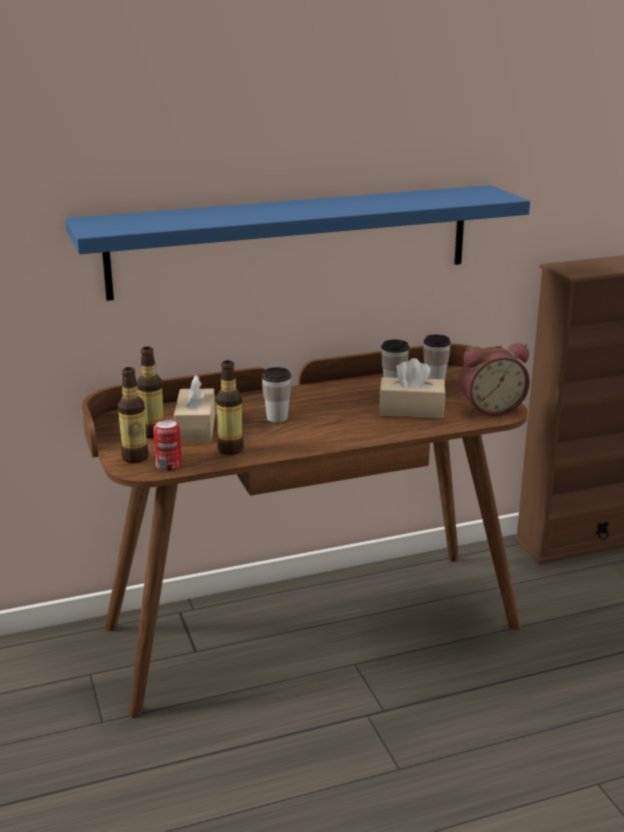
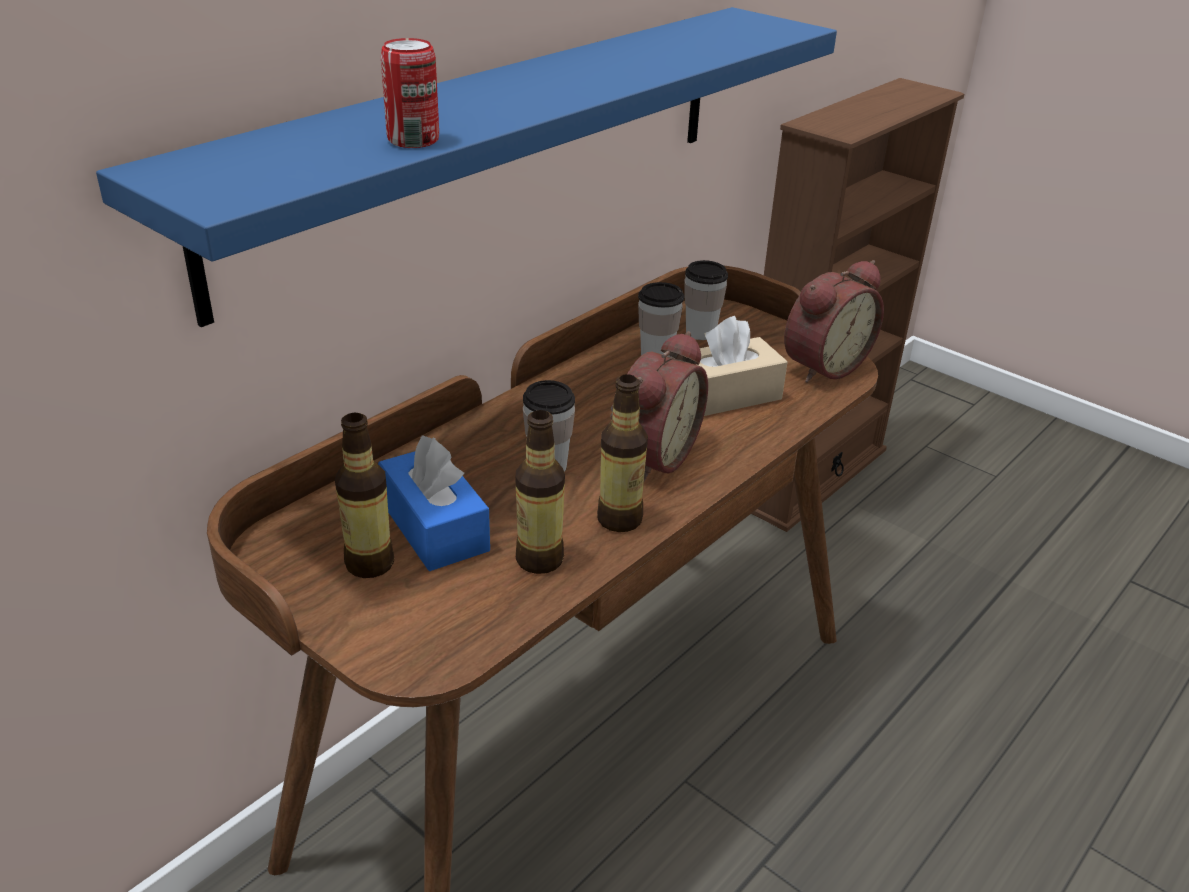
camera: 30 degrees left, 10 degrees up
(135, 457) = (389, 635): bottle -> bottle (620, 519)
(168, 466) = (468, 634): can -> can (413, 140)
(196, 427) = (434, 527): beige tissue box -> blue tissue box
(335, 425) = (650, 456): none -> alarm clock

